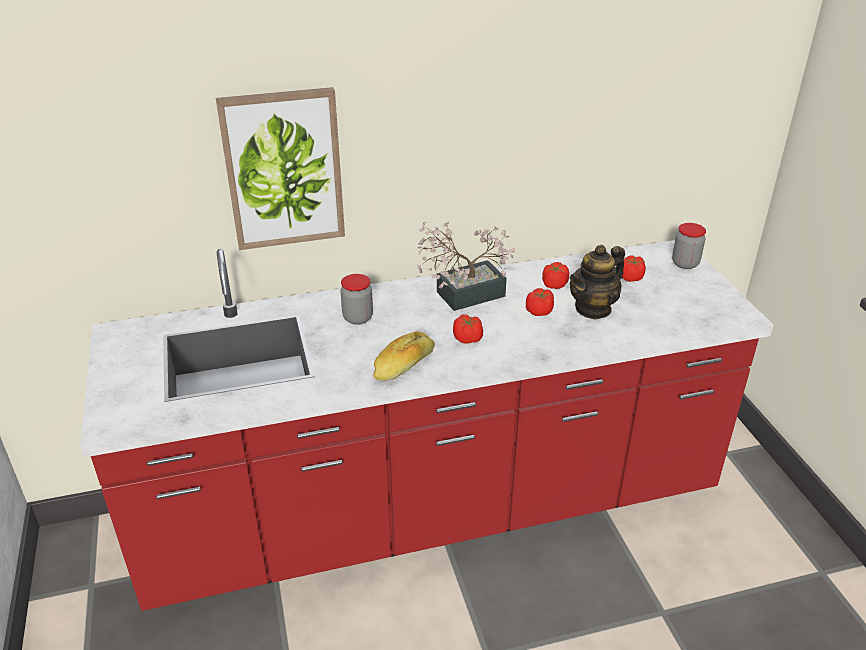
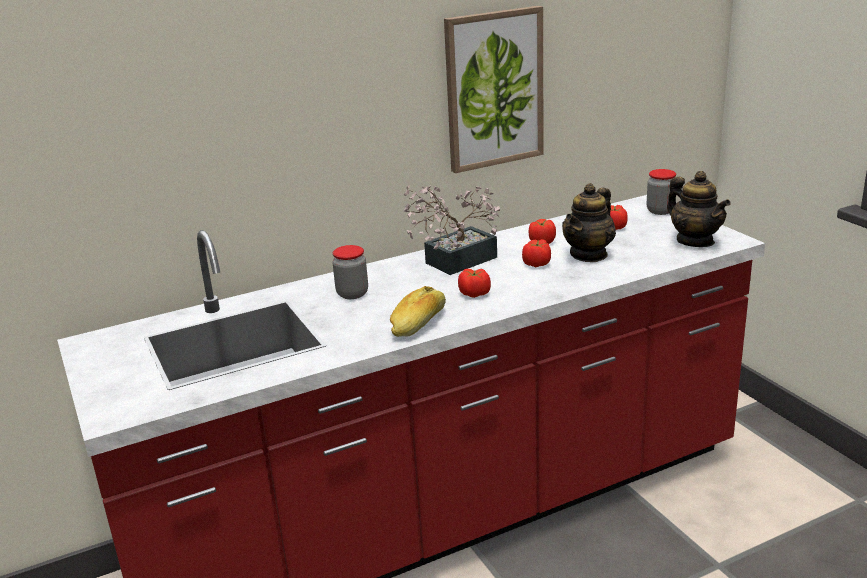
camera: 10 degrees left, 10 degrees down
(283, 169) = (257, 144): picture -> picture (494, 89)
(704, 310) = (695, 241): none -> teapot

